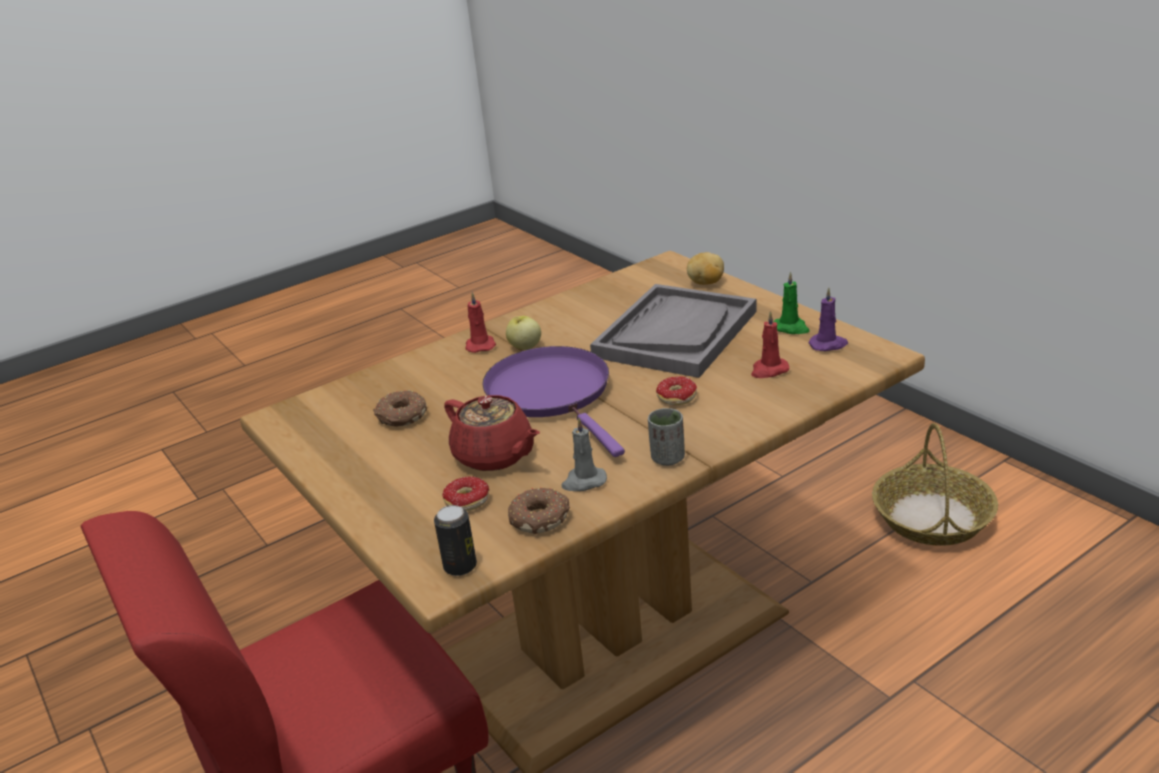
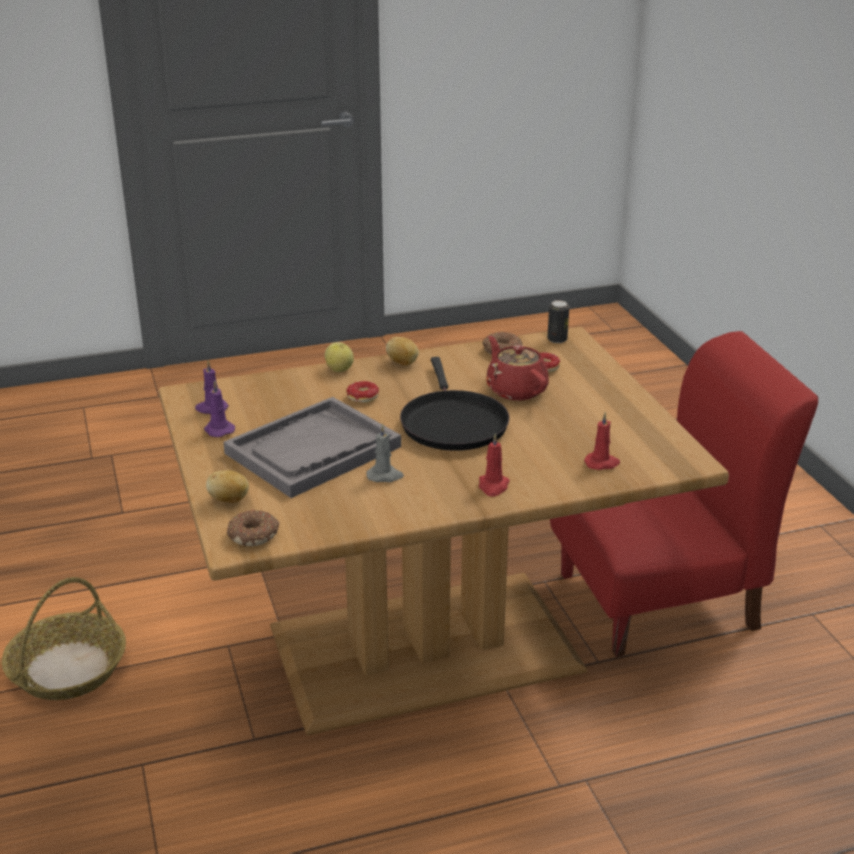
camera: 165 degrees left, 0 degrees up
(401, 417) = (581, 434): donut -> donut (254, 534)
(525, 347) = (452, 473): apple -> apple (339, 369)
(552, 394) = (452, 423): purple frying pan -> black frying pan
(583, 481) = (464, 362): grey candle -> grey candle (385, 476)
(667, 458) = (402, 363): grey cup -> potato
(769, 370) = (278, 400): red candle -> red candle (602, 463)
(791, 328) = (218, 430): green candle -> purple candle

